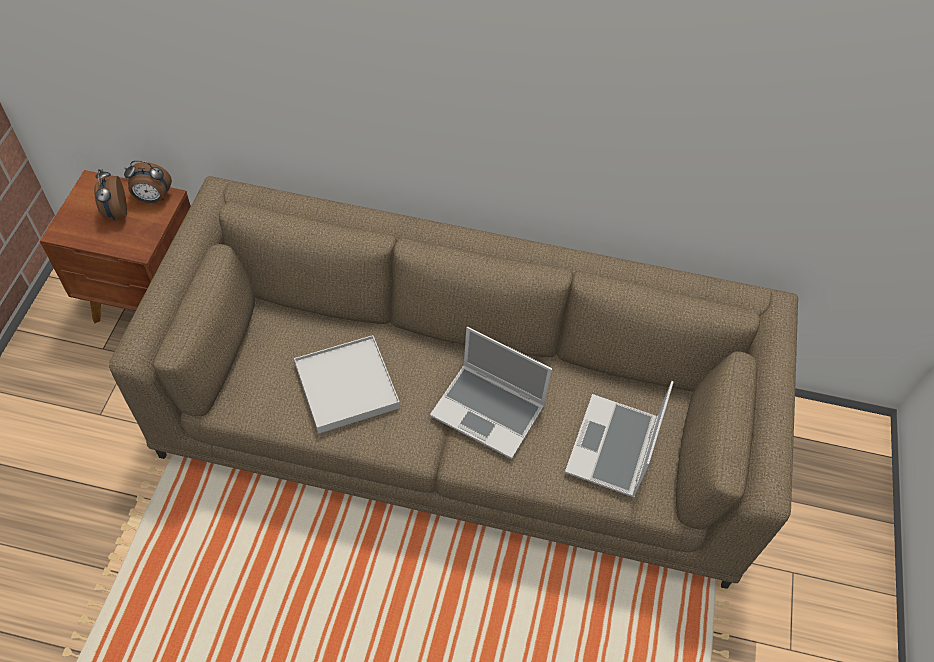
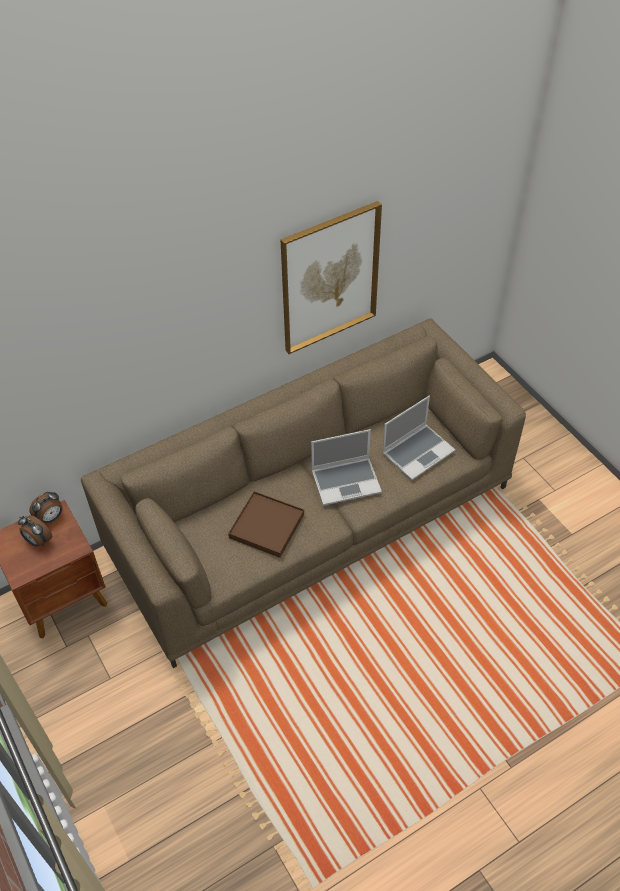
camera: 40 degrees left, 5 degrees down
(347, 386) = (267, 526): white tray -> brown tray
(613, 448) = (418, 452): laptop -> laptop turned 105 degrees counterclockwise
(640, 129) = (329, 278): none -> picture

